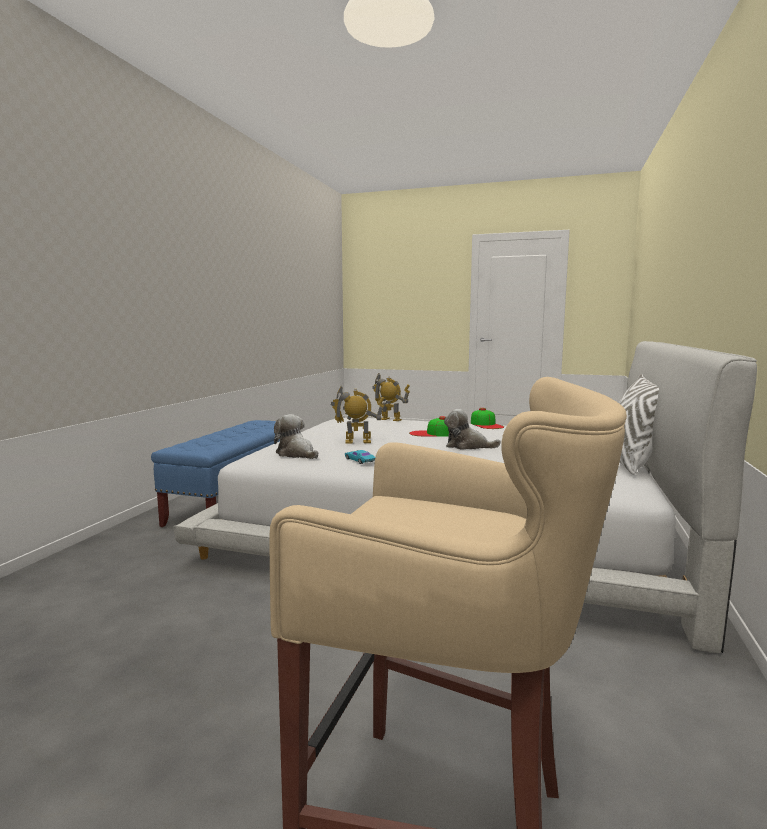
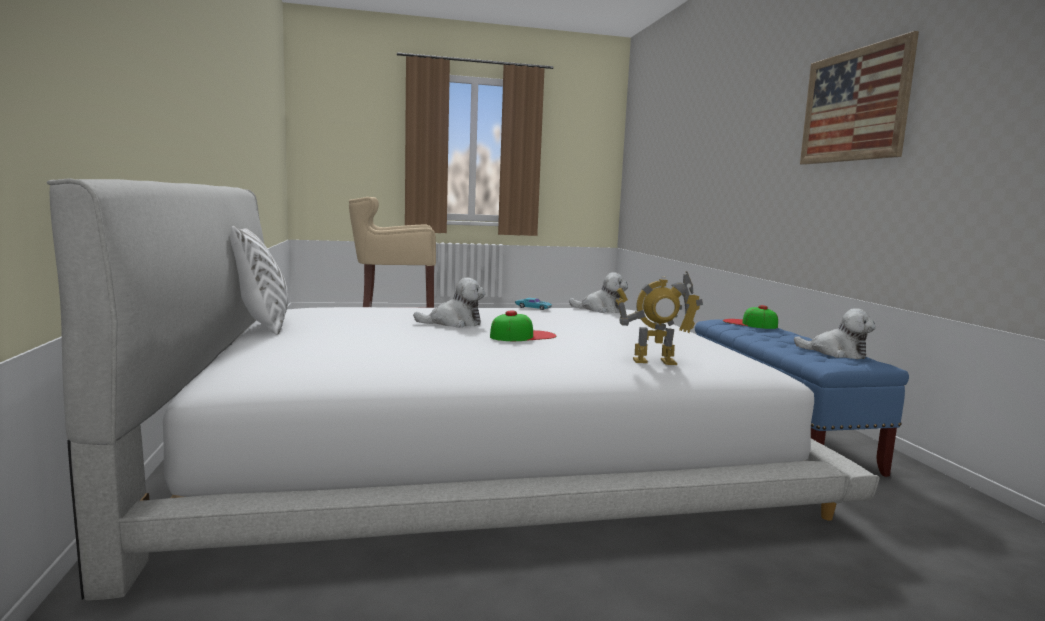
camera: 150 degrees right, 0 degrees up
(126, 251) = (854, 106): none -> picture
(249, 425) = (836, 353): none -> plush toy
(357, 442) = (581, 320): toy robot -> none
(486, 425) = (466, 362): cap -> cap (749, 324)

